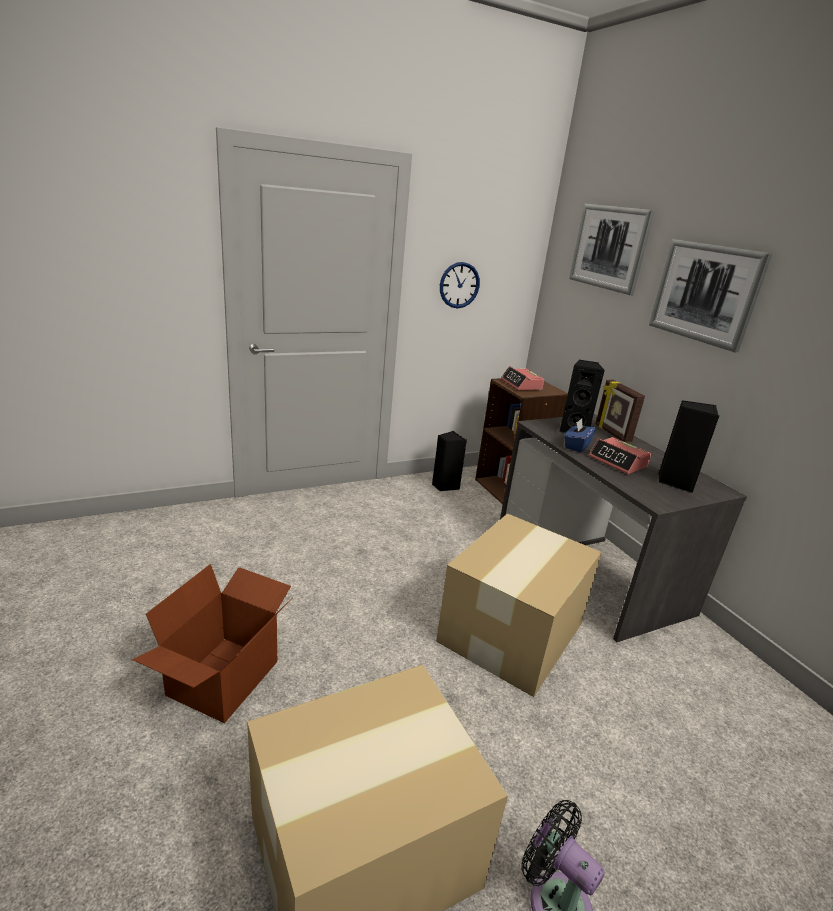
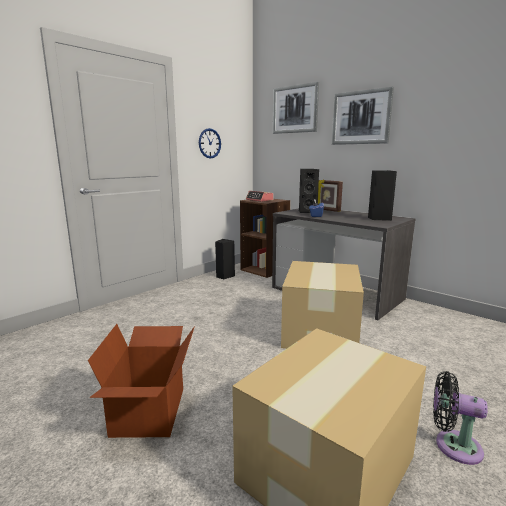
camera: 20 degrees left, 10 degrees down
(618, 462) = (343, 217): alarm clock -> none

